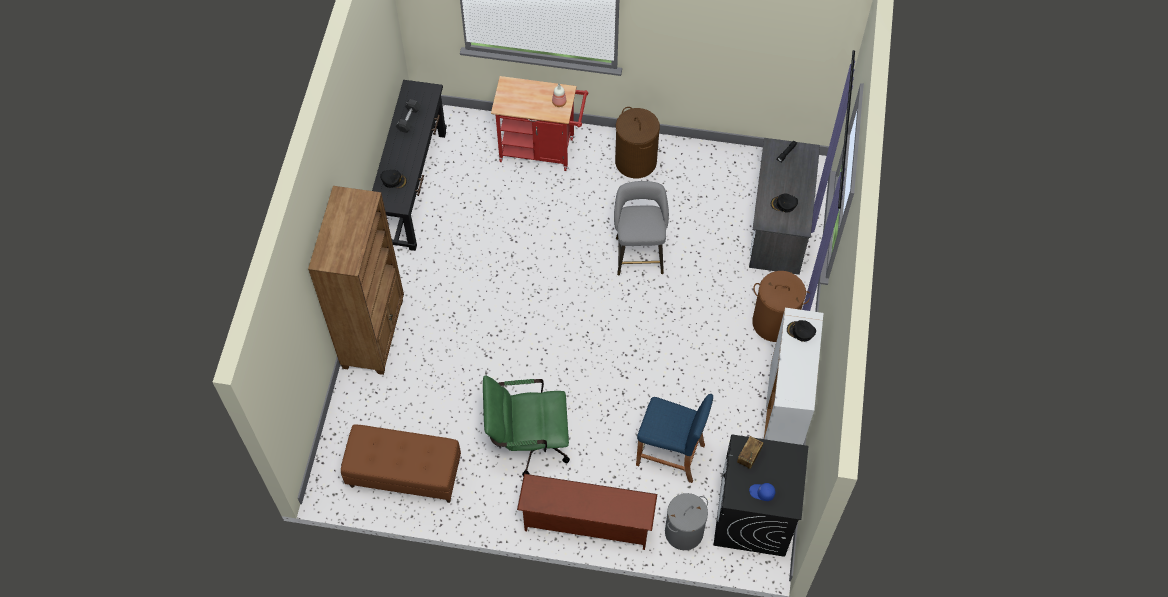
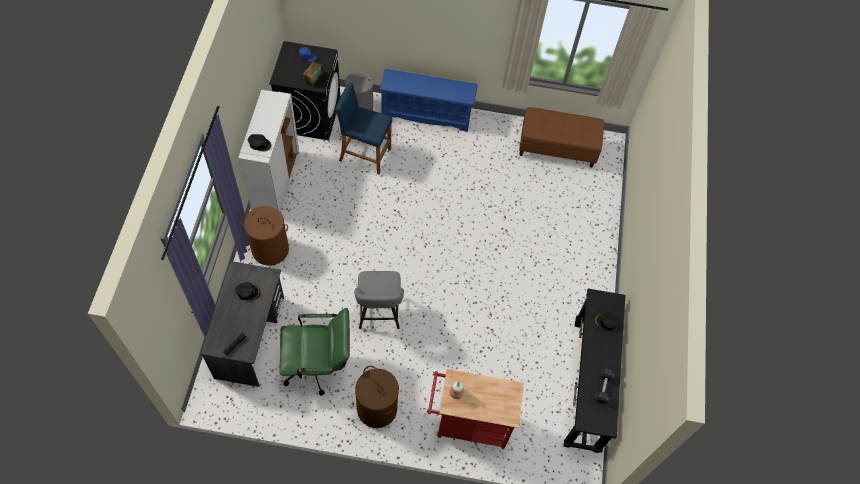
camera: 175 degrees right, 0 degrees up
(374, 333) = (597, 250): brown bookcase -> none
(528, 442) = (470, 167): green office chair -> green office chair (318, 365)
(586, 524) = (427, 114): brown shoe rack -> blue shoe rack

